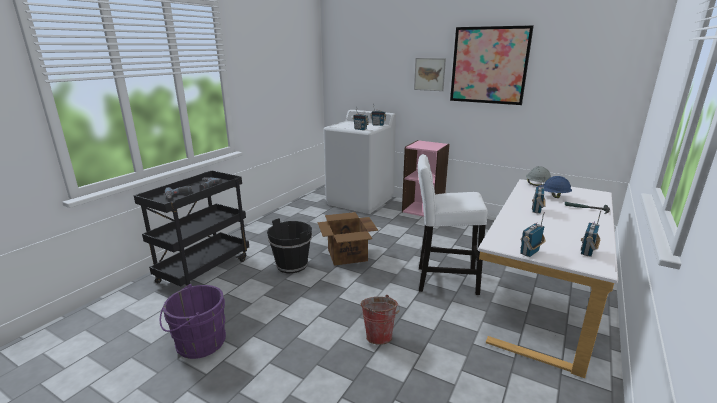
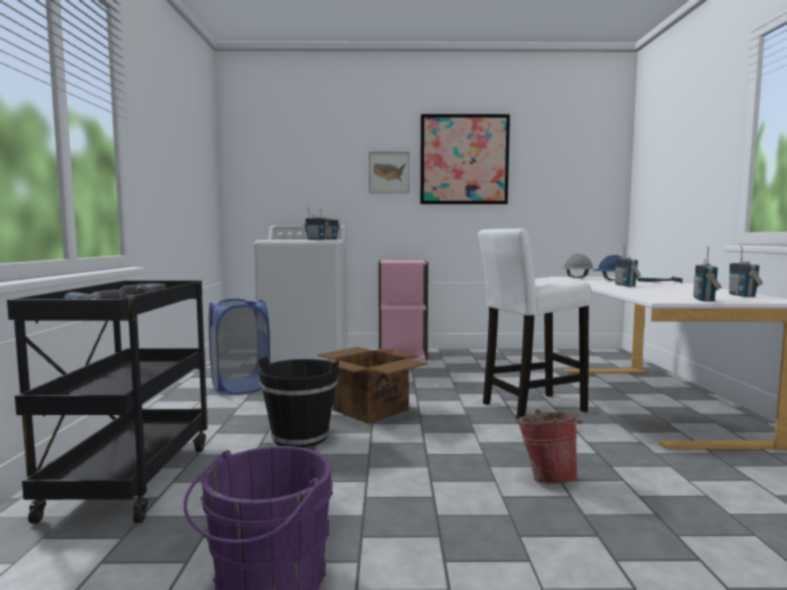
camera: 30 degrees left, 15 degrees down
(302, 218) = (240, 386): none -> blue laundry basket

